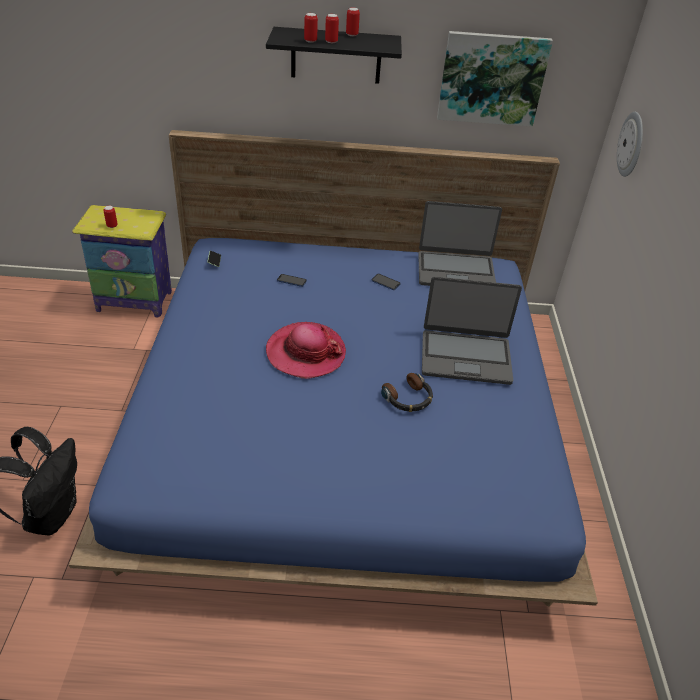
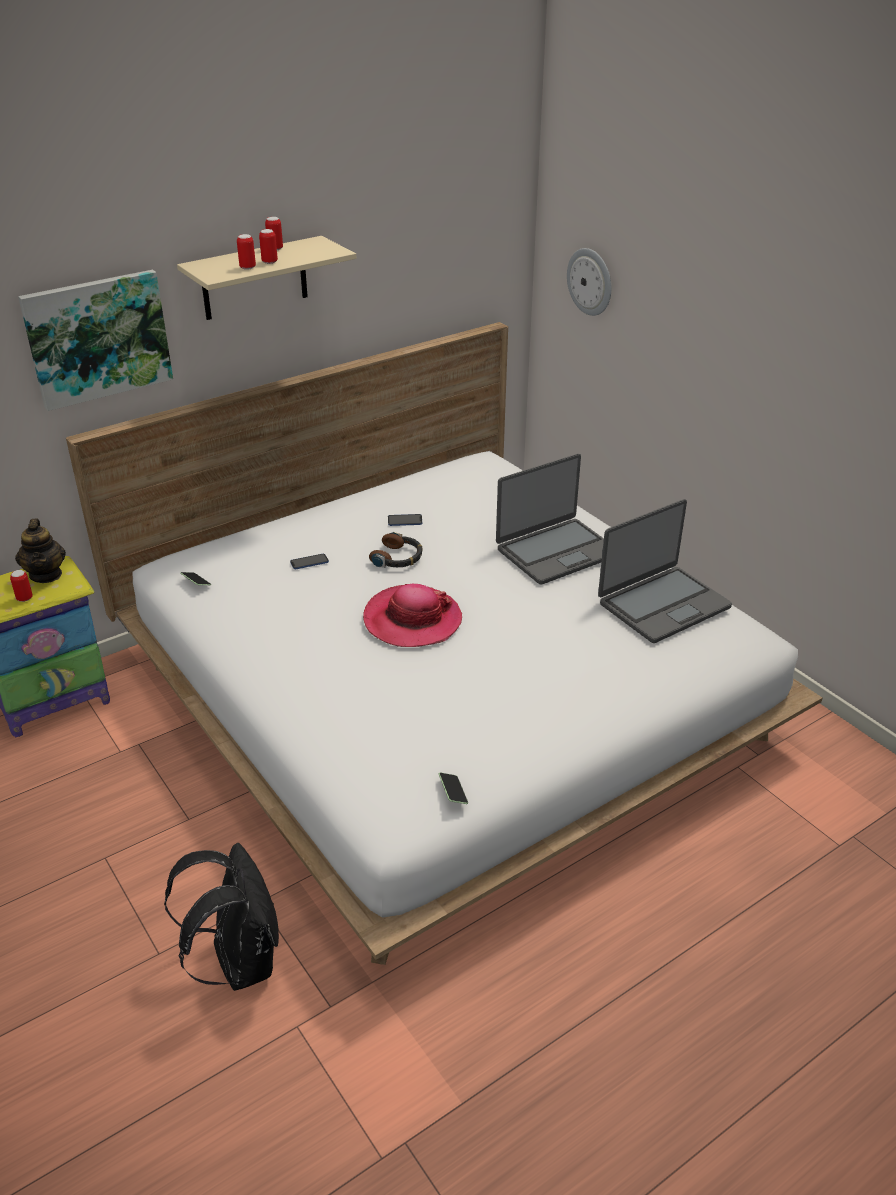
camera: 35 degrees left, 5 degrees down
(139, 217) = (46, 575): none -> teapot
(183, 487) = (453, 793): none -> phone
(336, 55) = (254, 278): black shelf -> beige shelf
(344, 426) = (448, 699): blue bed -> white bed
(408, 398) = (552, 610): headphones -> headphones (398, 558)
(455, 271) = (456, 481): laptop -> laptop (662, 605)
(491, 79) = (420, 256): picture -> picture (98, 338)

